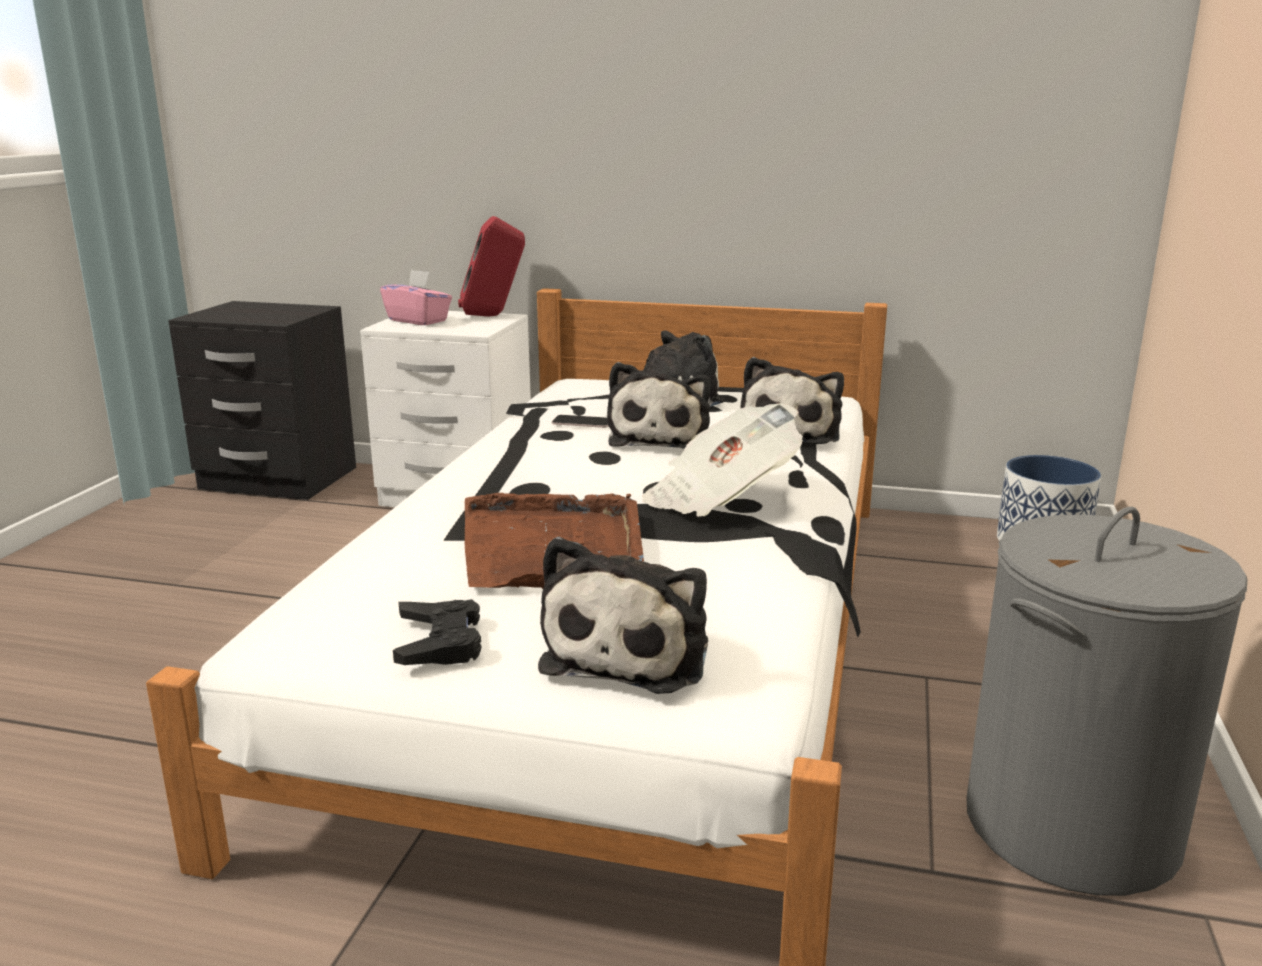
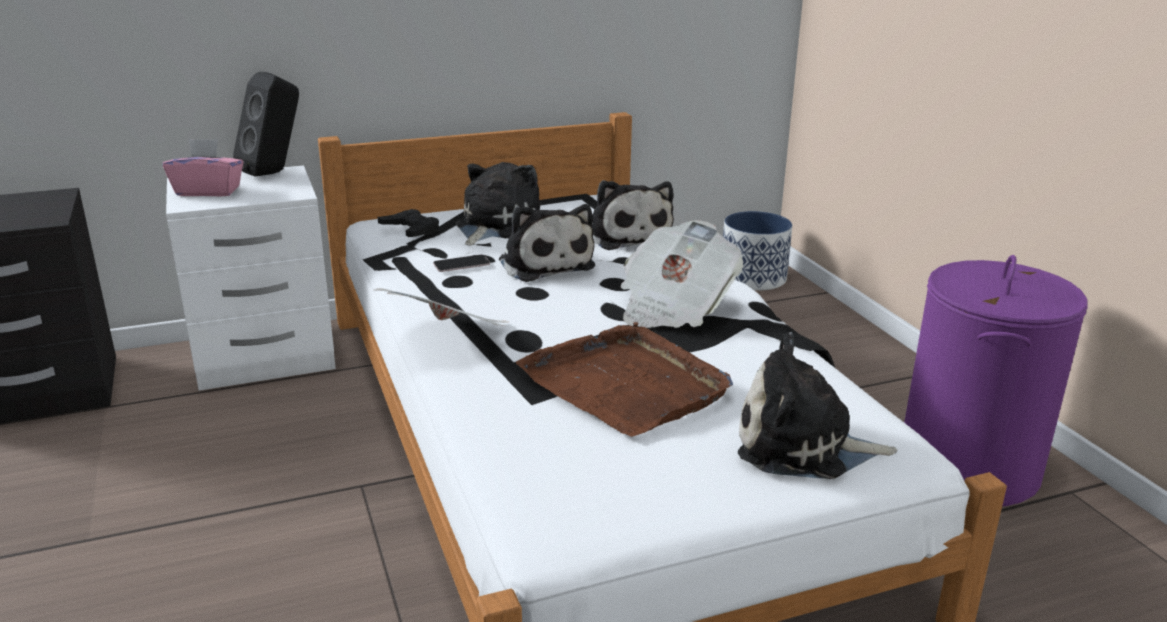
camera: 35 degrees left, 5 degrees up
(439, 642) = (675, 488): black game controller -> black game controller (411, 229)
(466, 475) = (449, 340): none -> newspaper
(493, 316) = (275, 172): red speaker -> black speaker
(631, 652) = (802, 446): plush toy -> plush toy turned 120 degrees clockwise
(1071, 826) = (967, 467): grey laundry basket -> purple laundry basket

